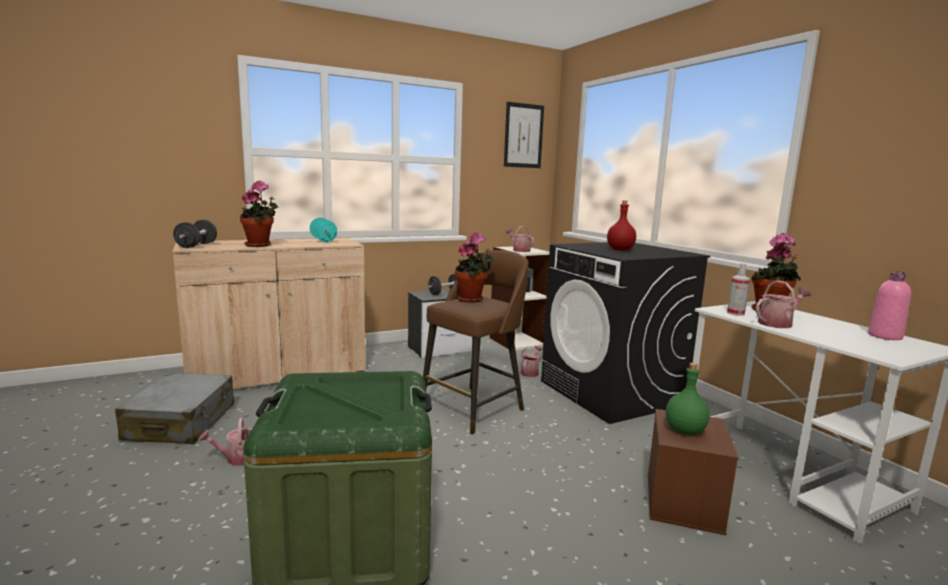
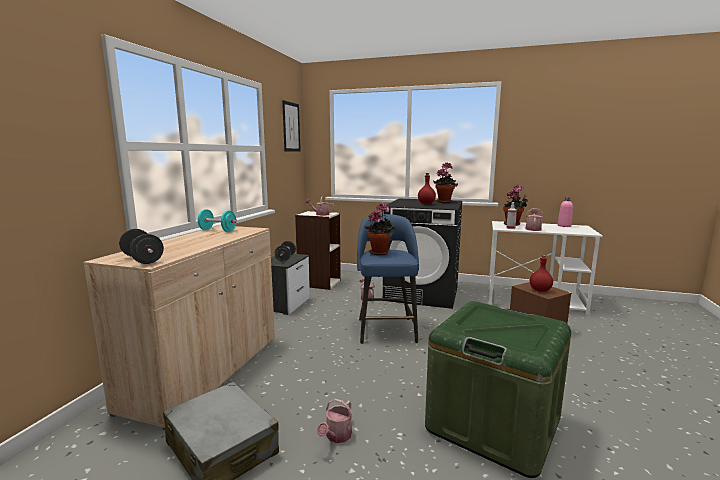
camera: 45 degrees left, 0 degrees up
(260, 245) = (199, 245): potted plant -> potted plant (444, 201)
(474, 408) = (386, 329): brown stool -> blue stool
(684, 430) = (539, 290): green bottle -> red bottle

